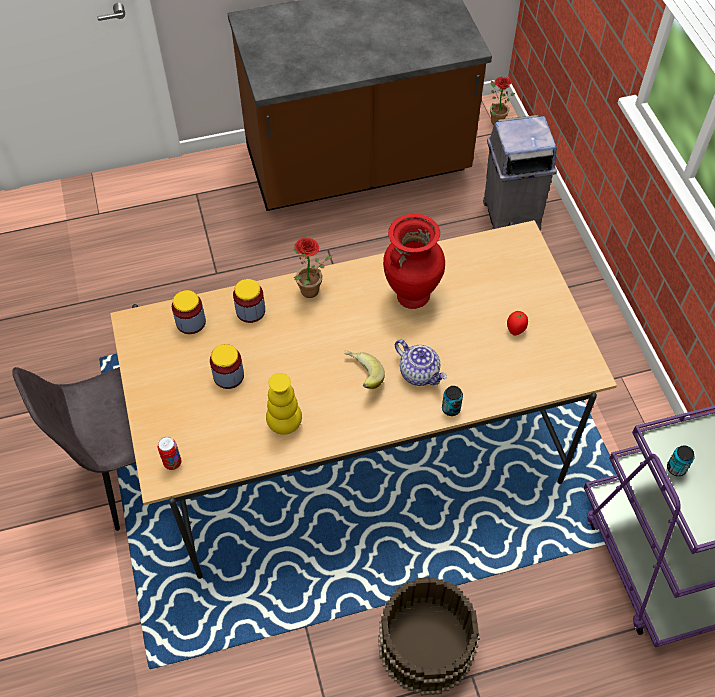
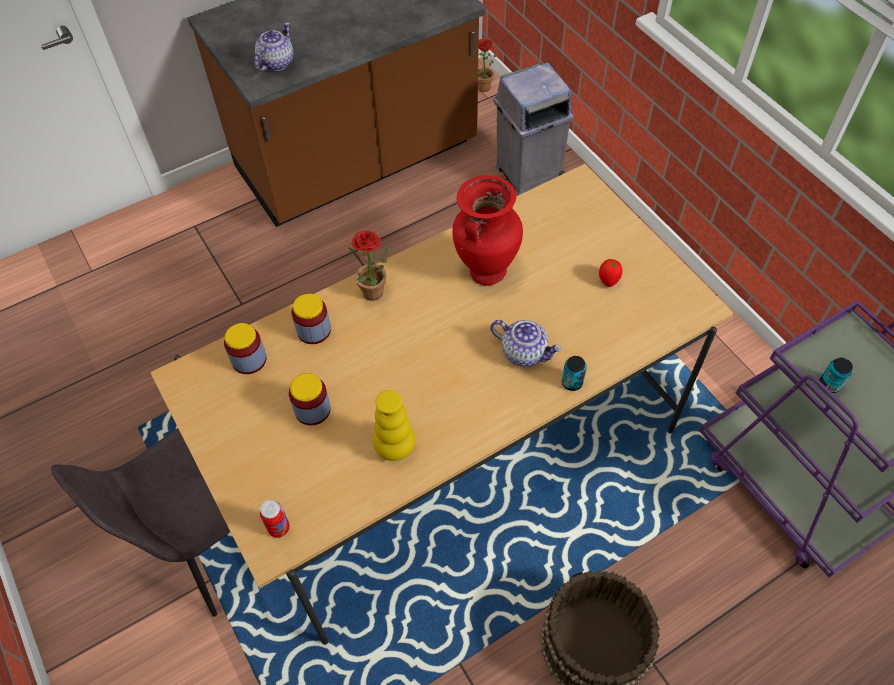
camera: 15 degrees left, 0 degrees up
(290, 70) = (276, 62): none -> teapot
(361, 377) = (462, 372): banana -> none

